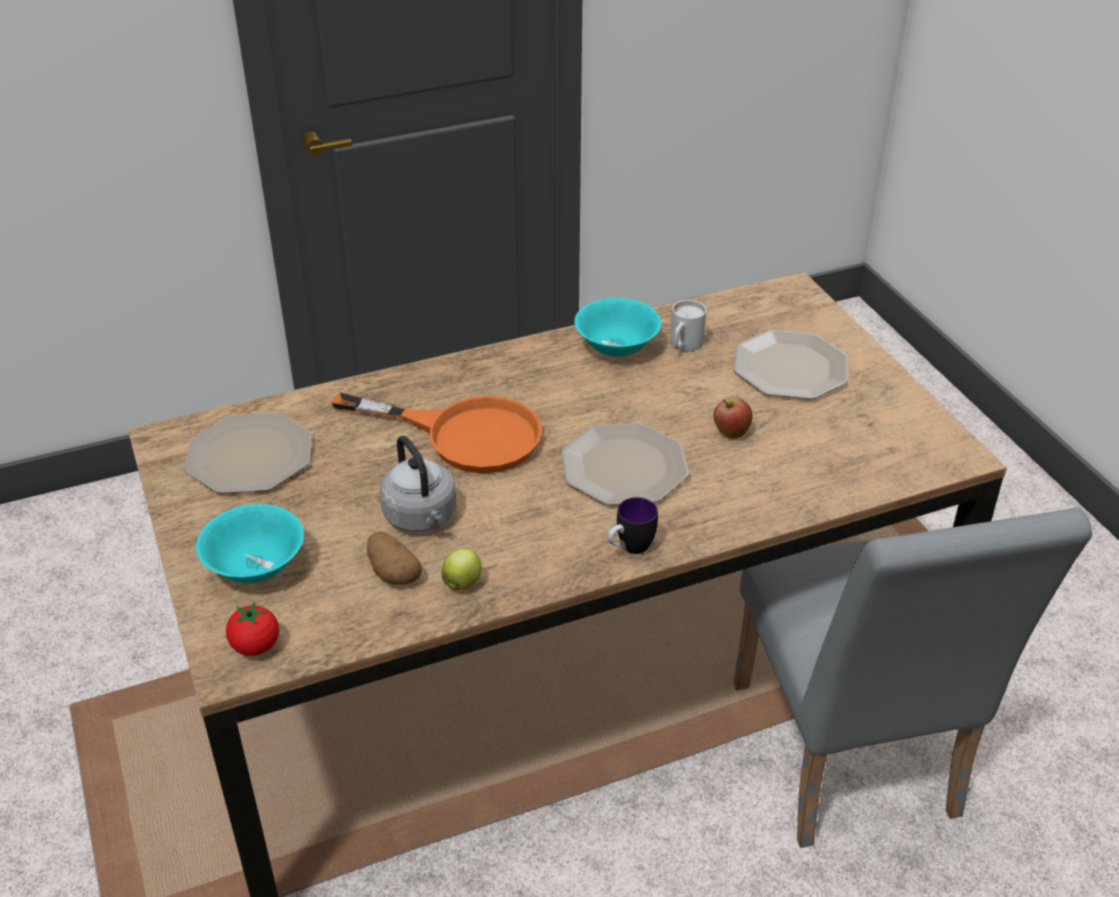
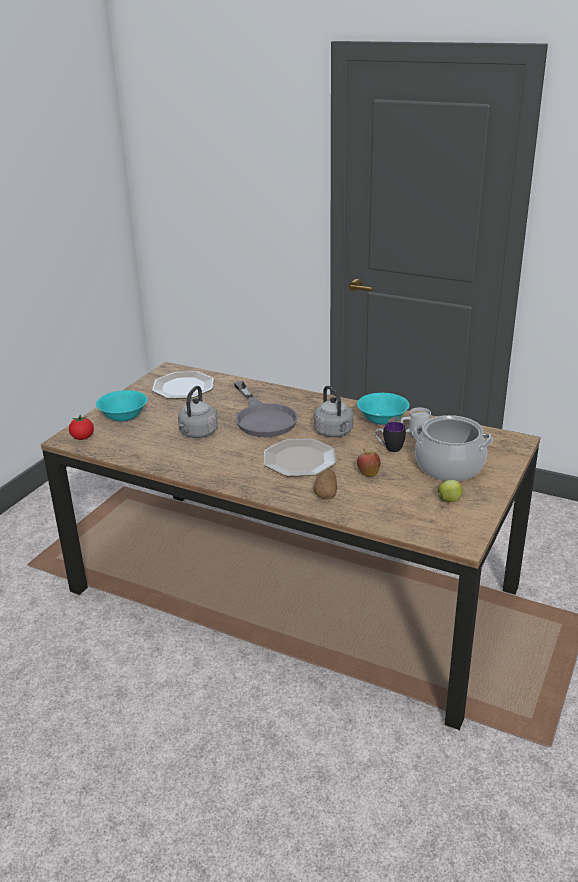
camera: 50 degrees right, 10 degrees down
(392, 572) = (157, 443): potato -> potato (326, 493)
(463, 583) = (171, 459): apple -> apple (450, 500)
(464, 435) = (263, 417): orange frying pan -> grey frying pan
(594, 400) = (334, 432): none -> grey kettle
(629, 549) = (245, 485): mug -> mug (389, 448)
(790, 366) = (449, 466): plate -> cooking pot
(848, 765) = (357, 717): grey chair -> none

